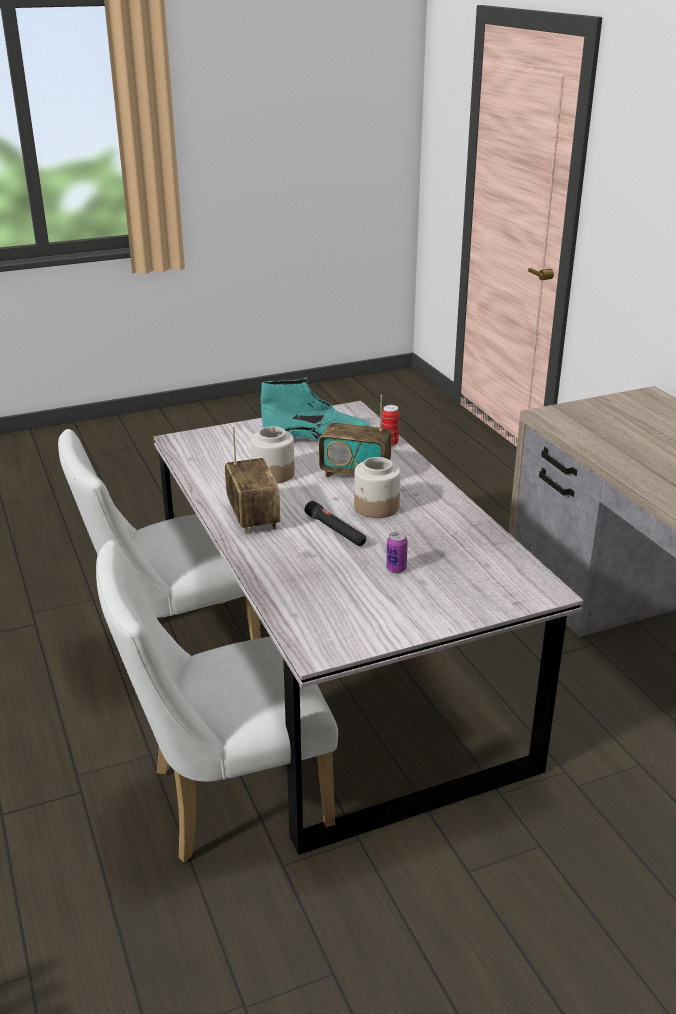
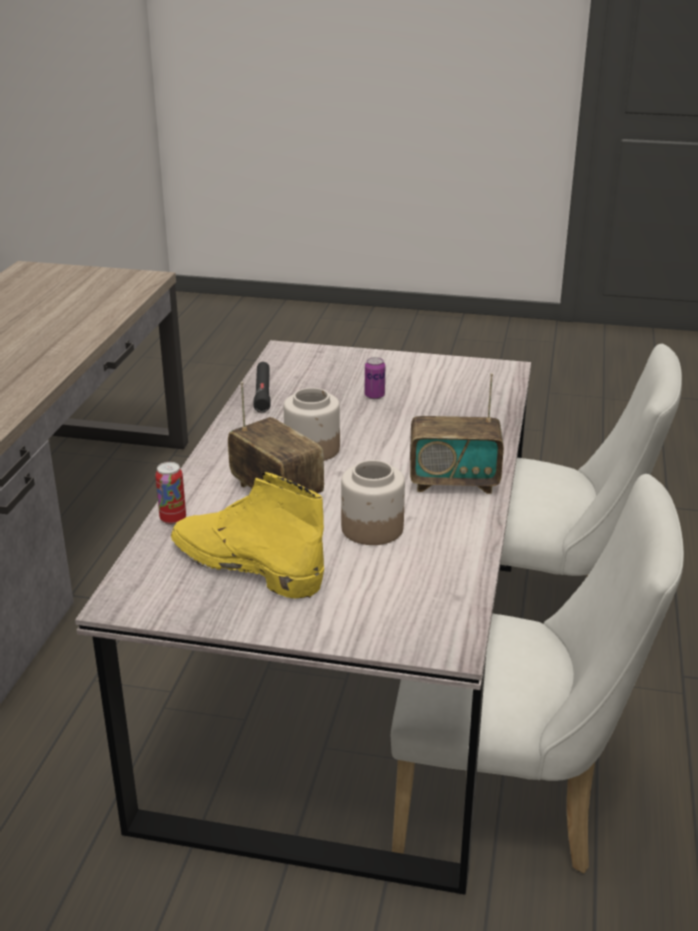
camera: 145 degrees left, 0 degrees up
(253, 517) = (453, 482): radio -> radio turned 105 degrees counterclockwise
(318, 438) = (244, 565): turquoise boot -> yellow boot
(335, 530) = (384, 441): black flashlight -> black flashlight (262, 392)

